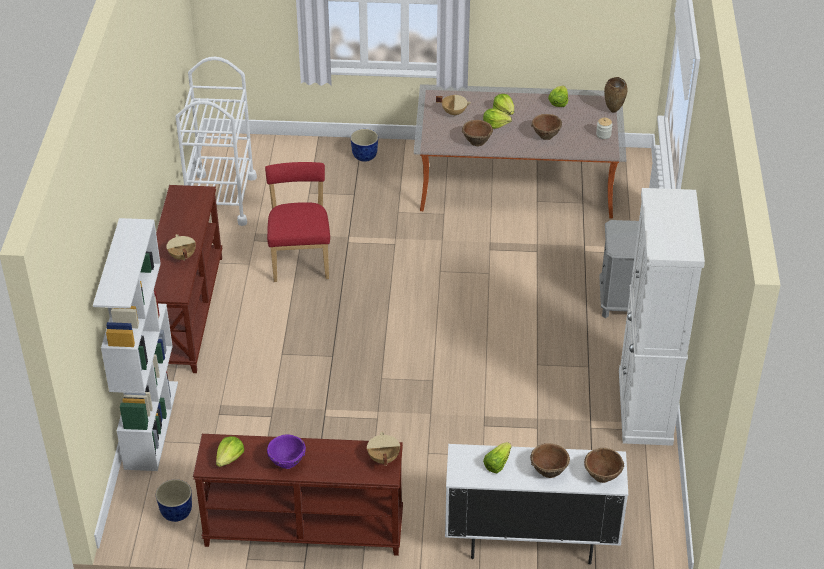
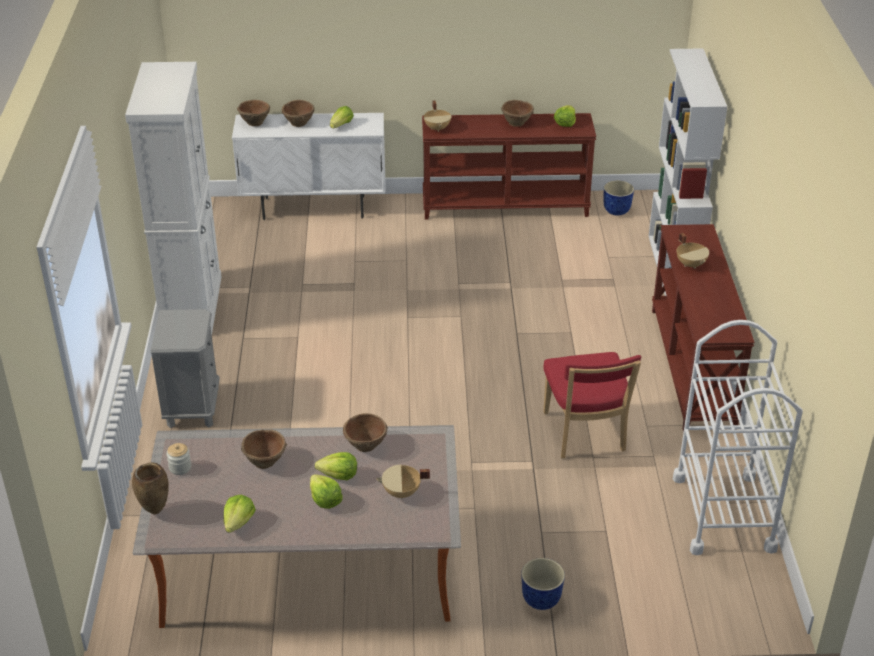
camera: 175 degrees right, 5 degrees down
(287, 462) = (517, 123): purple bowl -> brown bowl

